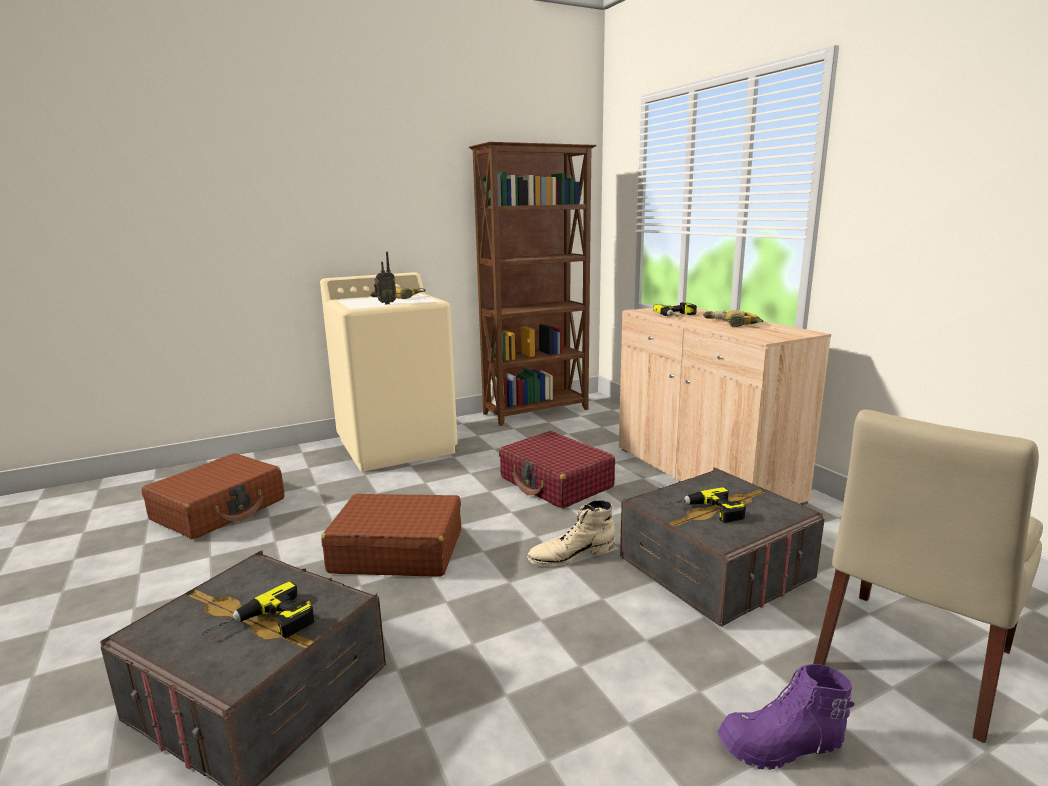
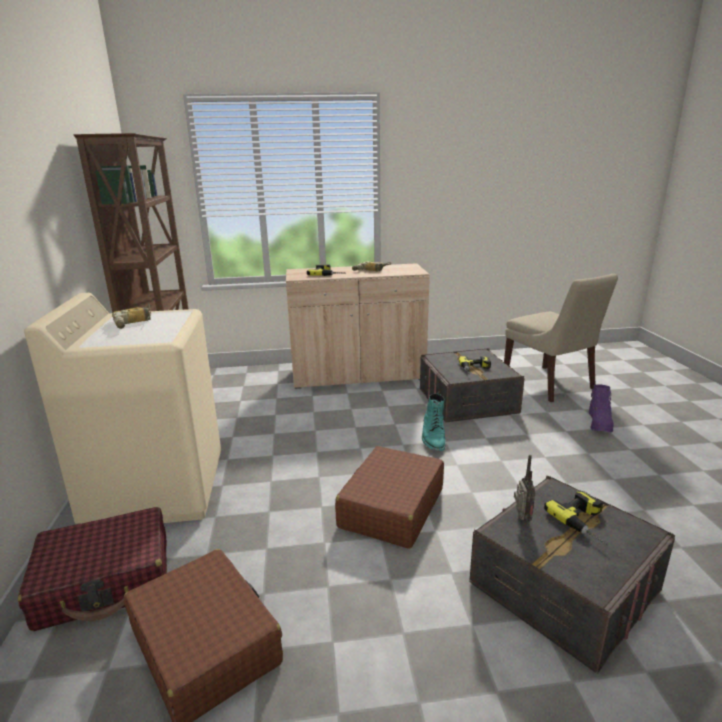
camera: 70 degrees left, 5 degrees up
(385, 303) = (166, 327): radio -> radio (521, 519)
(556, 483) = (327, 422): red suitcase -> red suitcase (106, 580)
(571, 554) = (433, 437): beige boot -> turquoise boot

